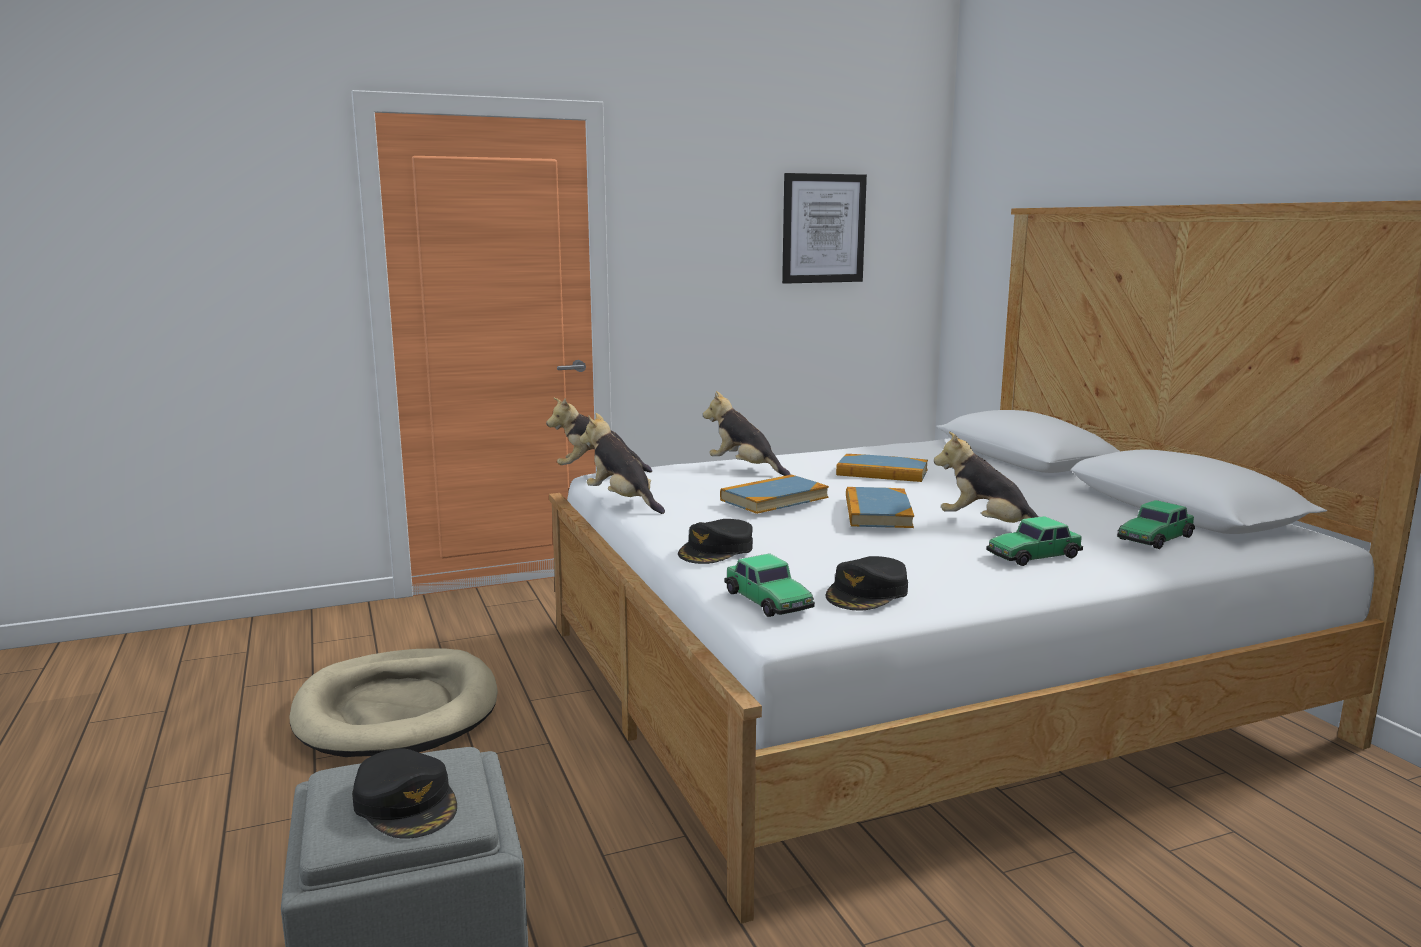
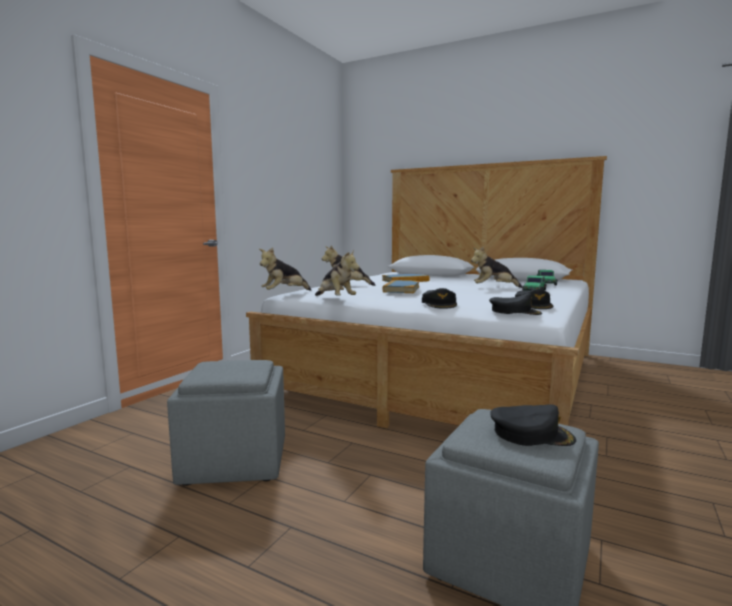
camera: 40 degrees left, 5 degrees down
(397, 710) = (234, 460): beige dog bed -> grey ottoman
(622, 501) = (335, 299): plush toy -> plush toy turned 135 degrees counterclockwise
(768, 600) = (515, 312): toy car -> black cap
(823, 228) = (306, 176): picture -> none
(877, 512) = (451, 288): book -> none

